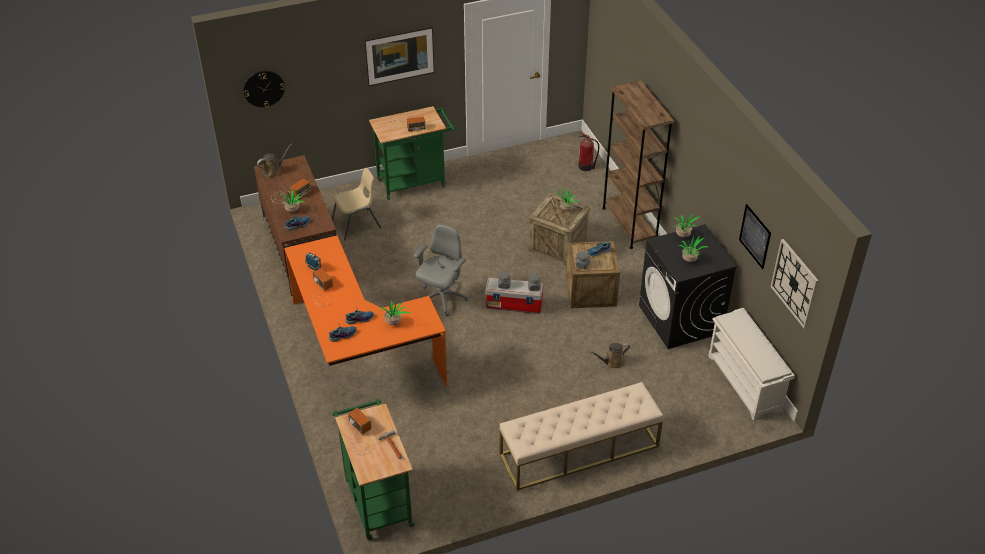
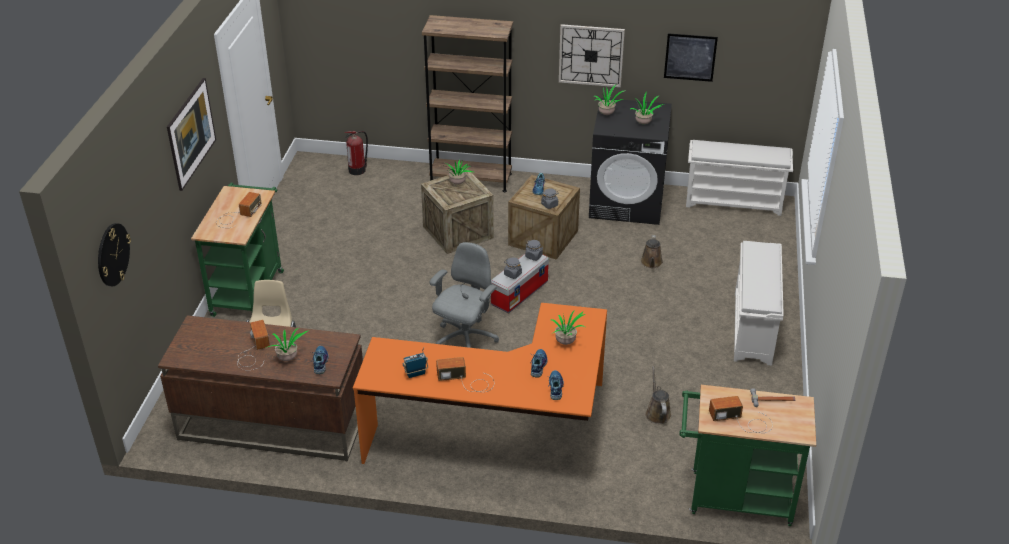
camera: 60 degrees left, 5 degrees down
(273, 171) = (189, 350): brown watering can -> brown watering can (657, 412)
(441, 299) = (465, 340): grey office chair -> grey office chair turned 60 degrees clockwise
(579, 450) = (753, 328): beige bench -> white shoe rack
(794, 283) = (768, 62): wall clock -> wall clock (591, 55)

